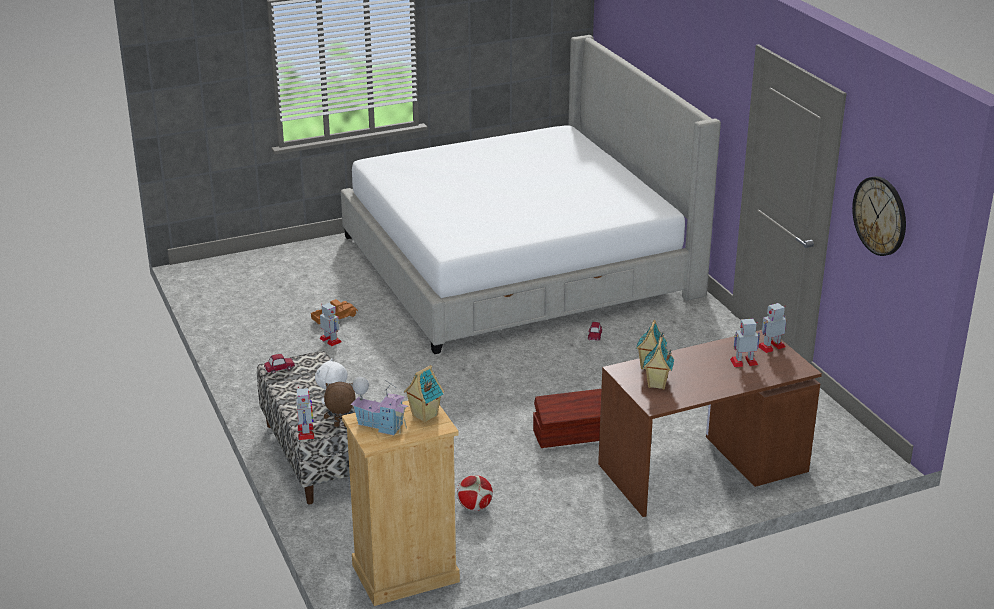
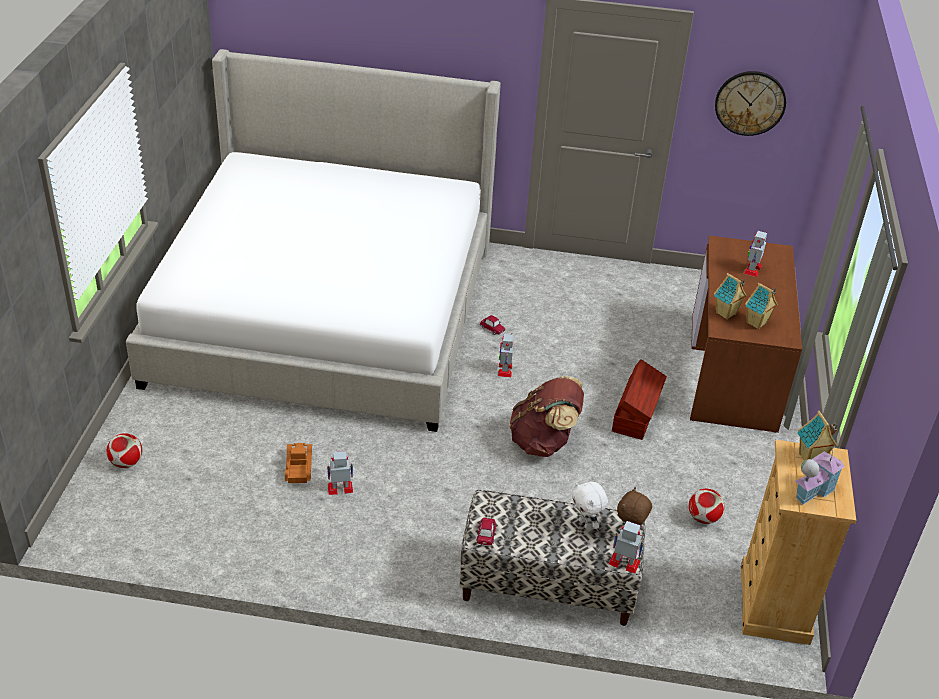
camera: 60 degrees left, 10 degrees up
(272, 262) = (126, 463): none -> football
(480, 403) = (544, 442): none -> brown backpack
(771, 346) = (738, 247): toy robot -> toy robot (505, 369)

